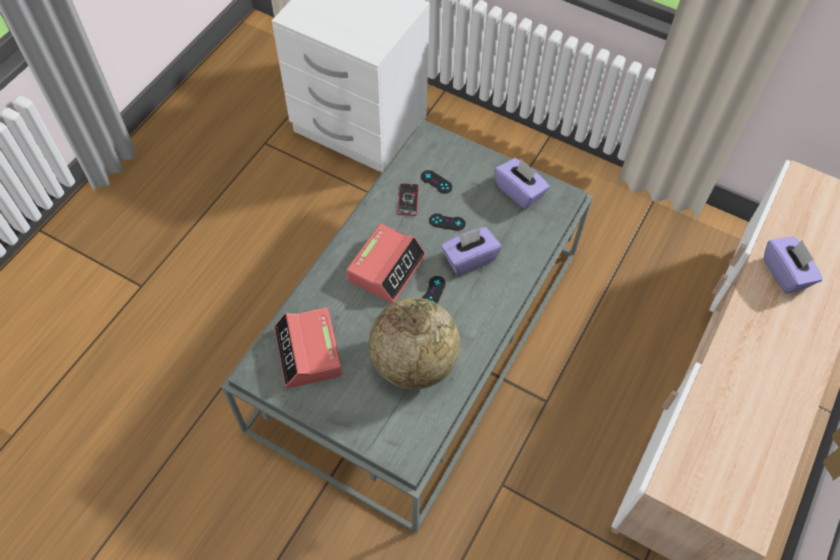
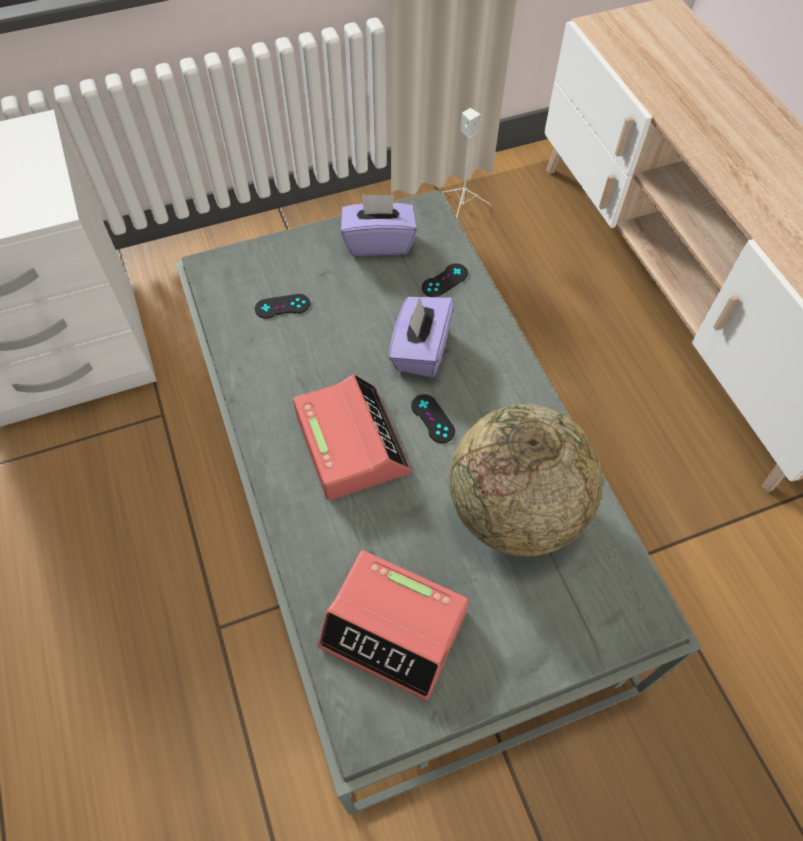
camera: 50 degrees left, 0 degrees up
(408, 200) = (277, 351): phone -> none
(447, 222) = (349, 335): black game controller -> black game controller (444, 280)
(653, 225) = (463, 208): none -> white speaker
(786, 273) = (697, 108): purple tissue box -> none

